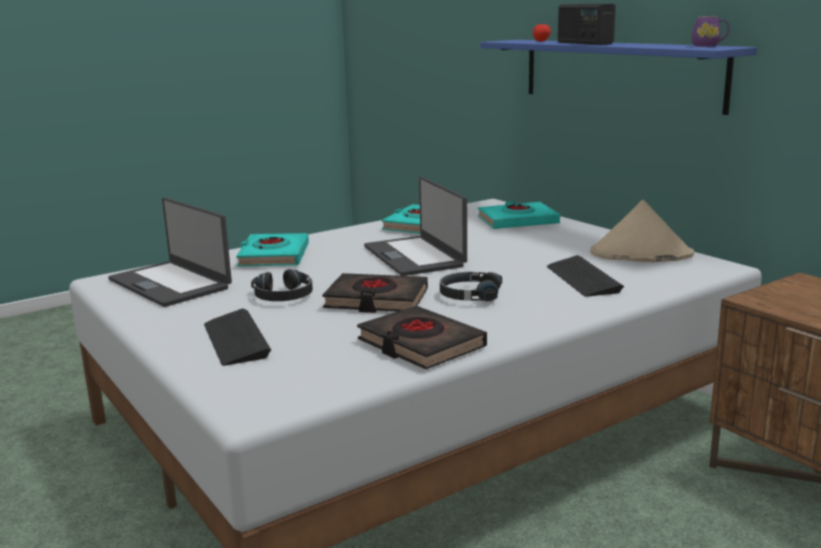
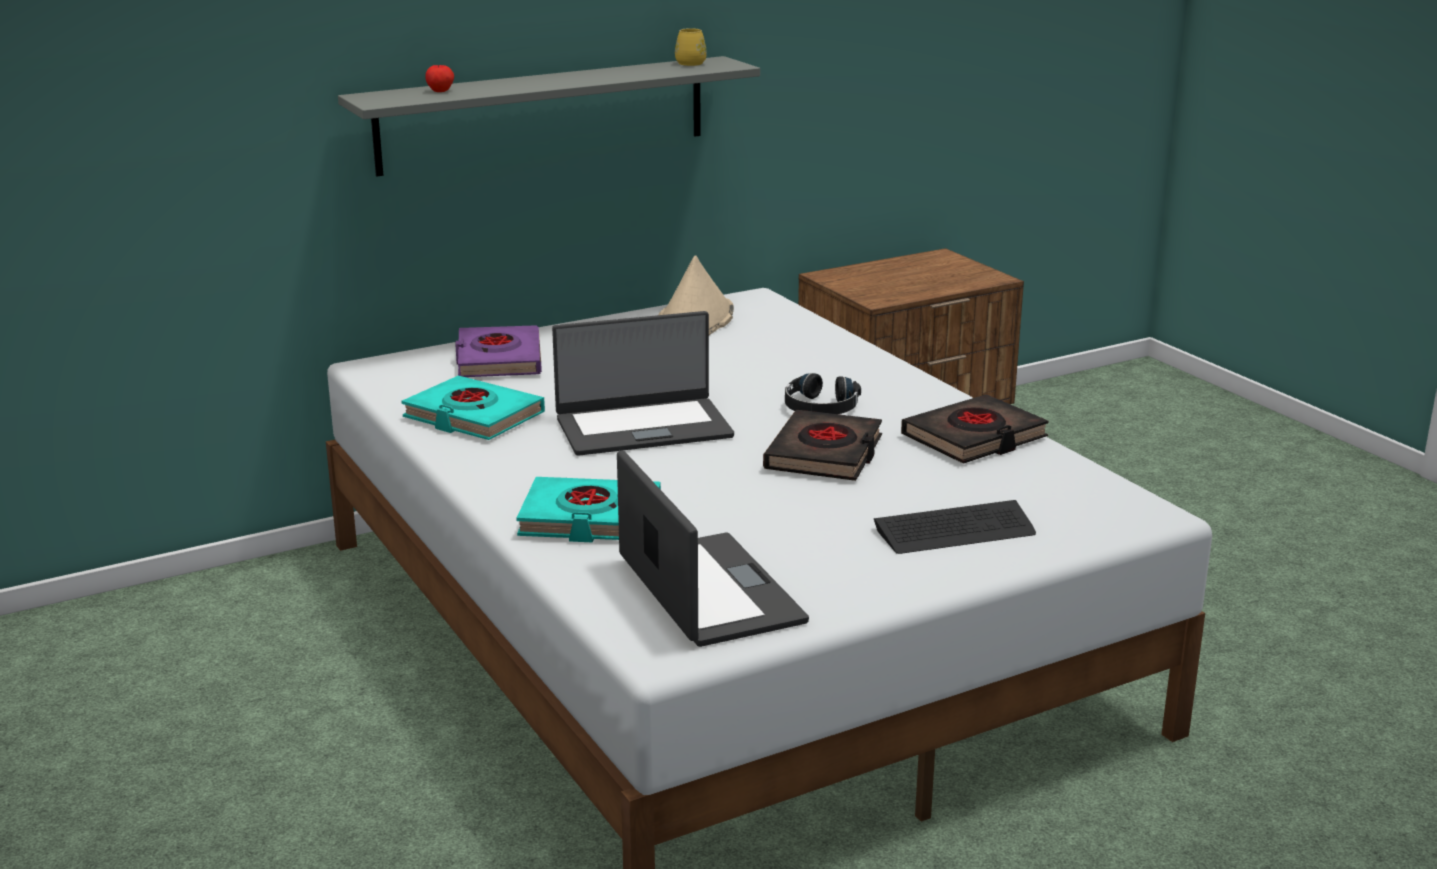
camera: 85 degrees left, 5 degrees up
(171, 283) = (707, 591): laptop -> laptop turned 75 degrees counterclockwise
(284, 296) = (794, 507): black headphones -> none
(517, 221) = (498, 360): turquoise book -> purple book
(583, 278) = (776, 354): keyboard -> none
(584, 43) = (540, 83): radio -> none
(618, 73) = (543, 114): blue shelf -> grey shelf
(709, 46) = (692, 62): purple mug -> yellow mug

